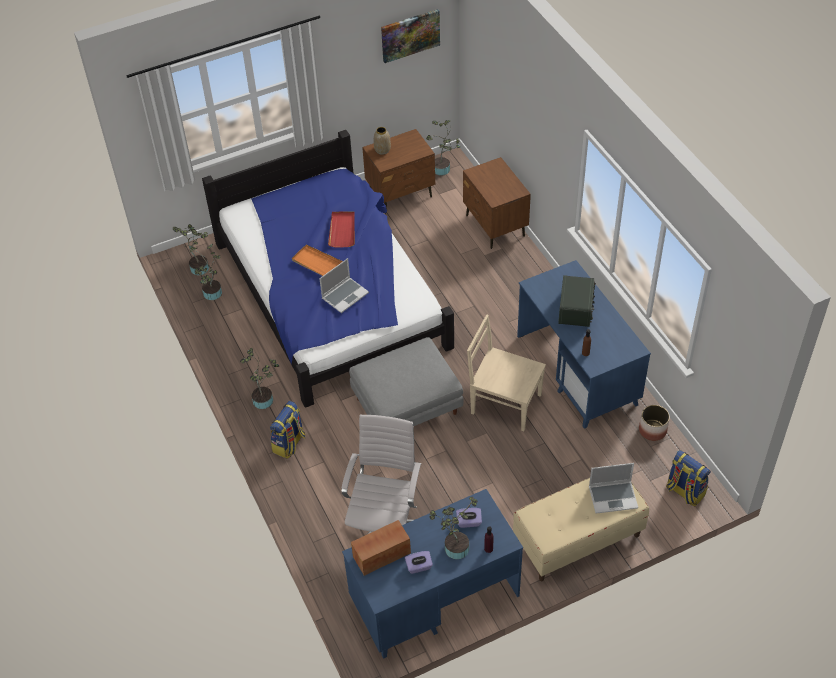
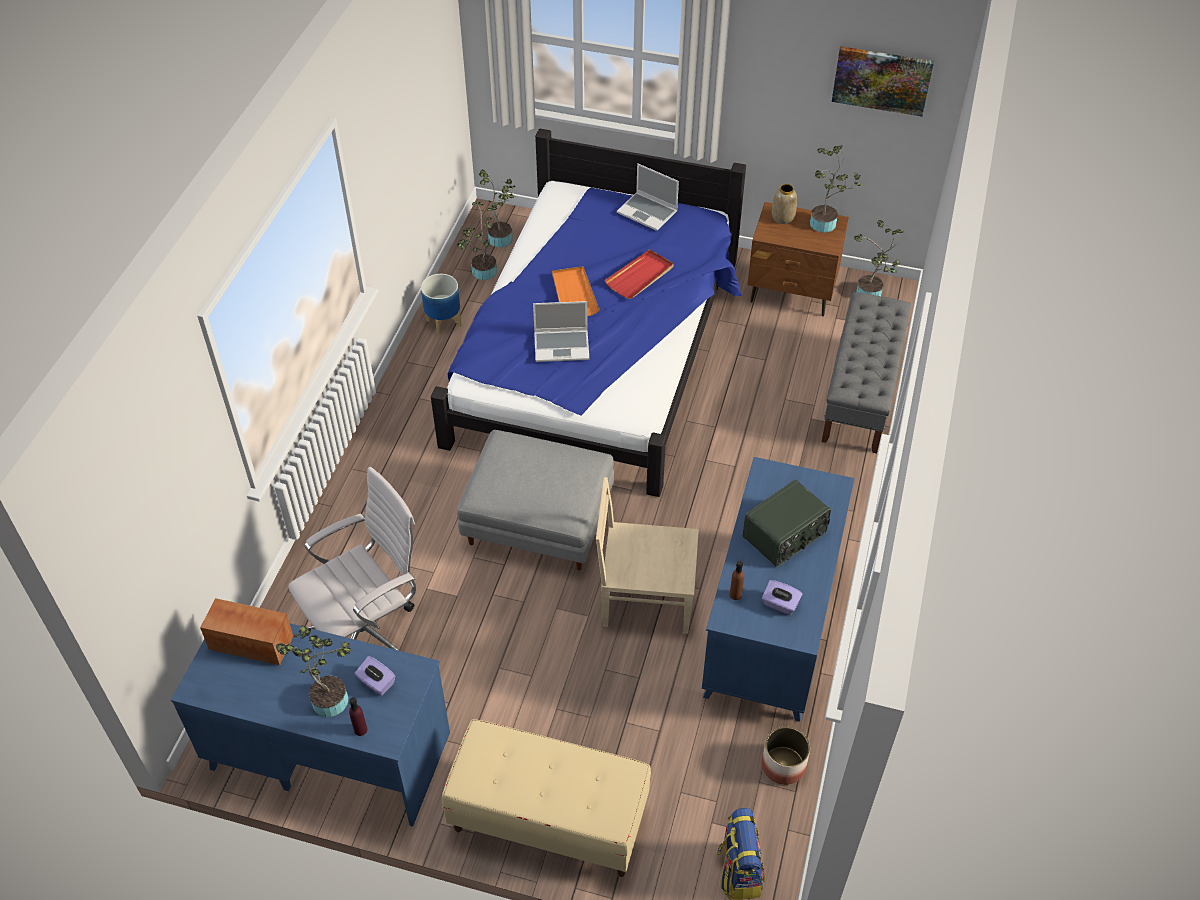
camera: 40 degrees right, 0 degrees up
(224, 338) = (444, 323): none -> planter
(265, 399) = (410, 411): potted plant -> potted plant (826, 224)
(289, 444) = (381, 474): backpack -> none
(419, 567) = (270, 687): purple tissue box -> purple tissue box (780, 604)
(495, 226) = (860, 394): brown nightstand -> grey bench
(504, 403) = (645, 598): beige chair -> beige chair turned 60 degrees counterclockwise
(613, 497) = (598, 796): laptop -> laptop (648, 212)

